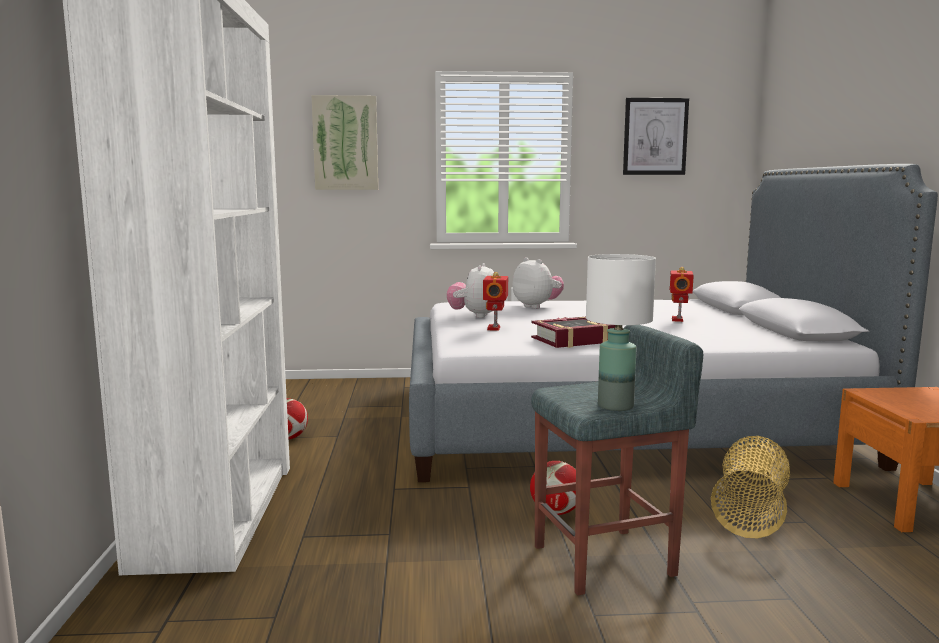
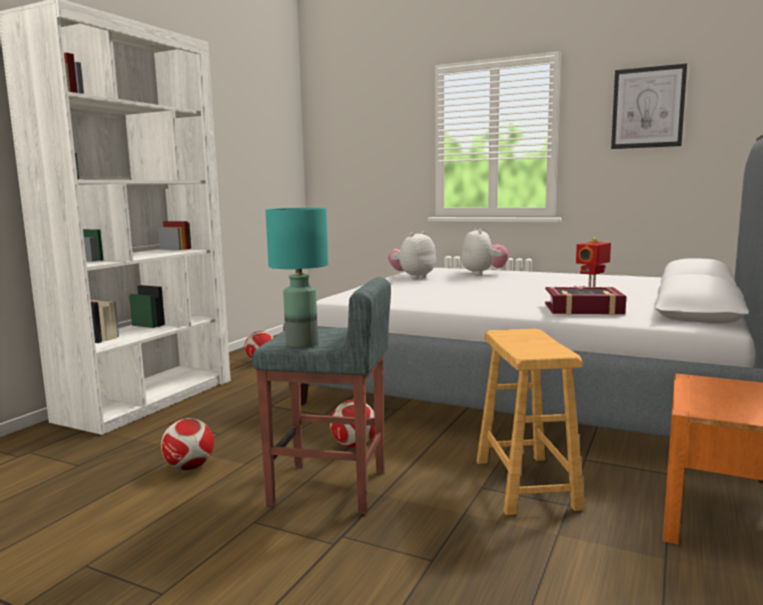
camera: 30 degrees right, 0 degrees up
(345, 143) = (366, 133): picture -> none
(424, 580) = (189, 467): none -> football
(495, 328) = (400, 287): toy robot -> none
(573, 340) = (436, 299): book -> book (583, 309)
(616, 406) = (303, 344): white table lamp -> turquoise table lamp
(751, 511) = (526, 483): basket -> brown stool

